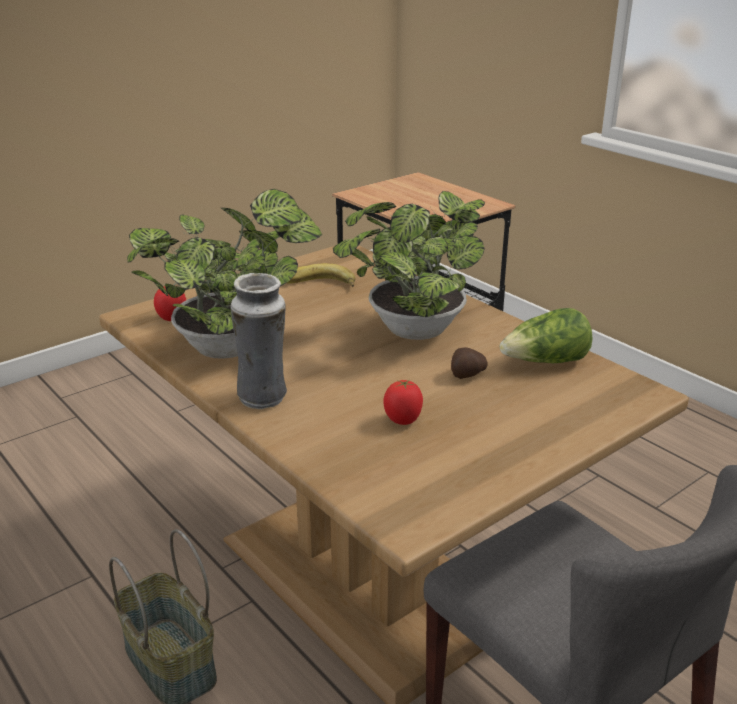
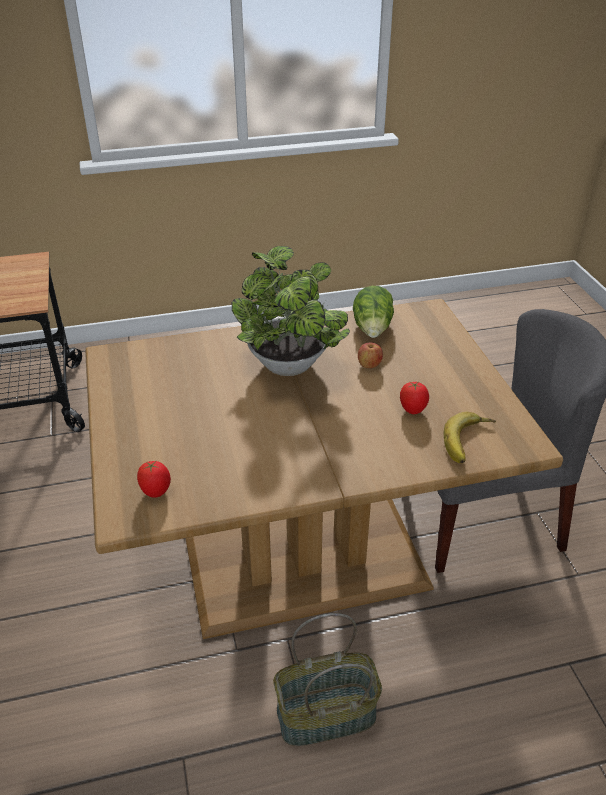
camera: 65 degrees left, 10 degrees up
(233, 346) = (242, 465): potted plant -> none
(263, 398) = (342, 468): vase -> none
(319, 285) = (165, 388): banana -> banana (469, 442)
(466, 375) = (369, 365): potato -> apple

